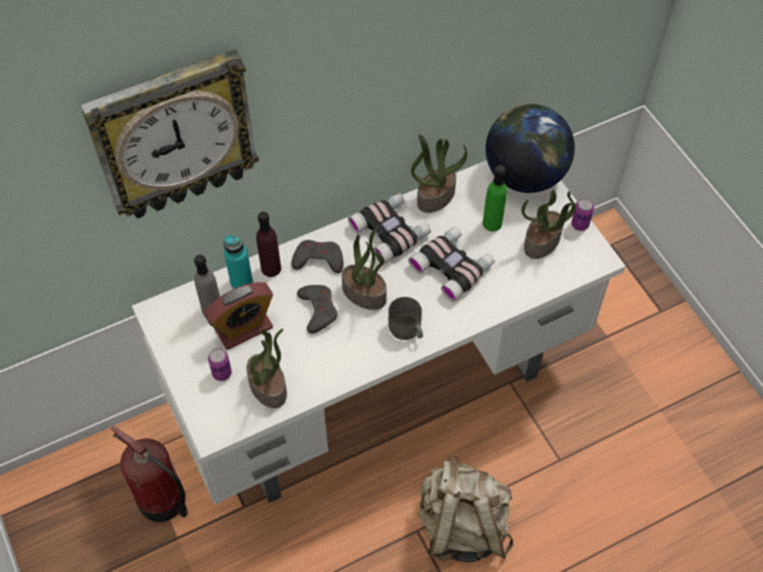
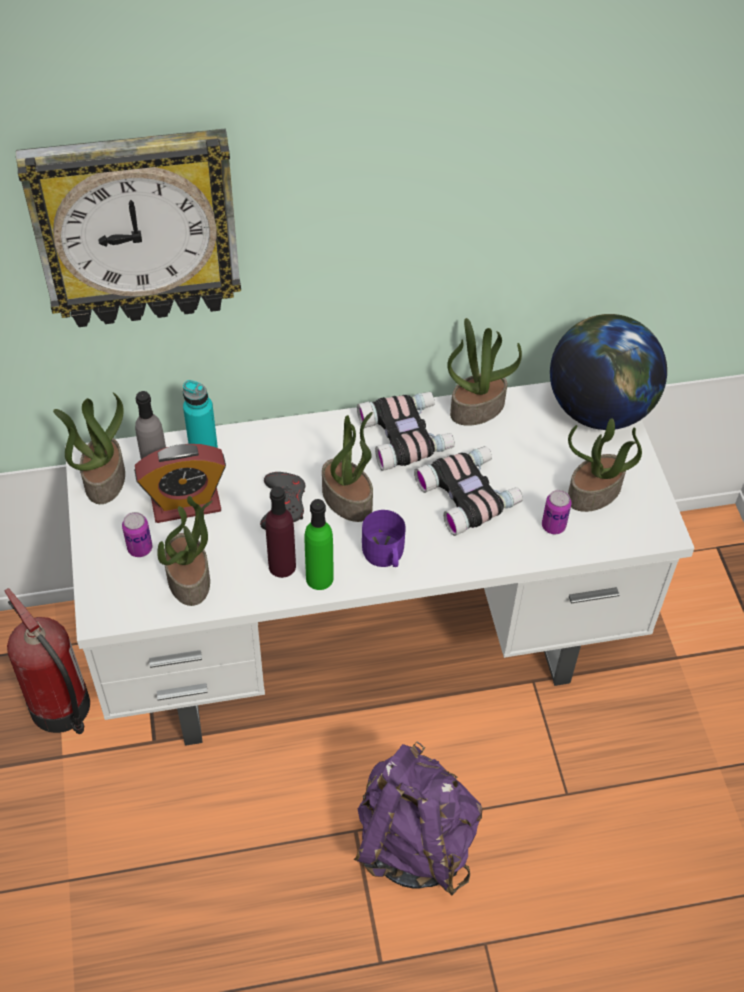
camera: 15 degrees right, 5 degrees down
(172, 324) = (104, 478): none -> potted plant
(271, 268) = (245, 443): purple bottle -> purple bottle (282, 566)
(318, 259) = (305, 447): grey game controller -> none
(407, 330) = (384, 556): grey mug -> purple mug
(462, 526) = (414, 841): beige backpack -> purple backpack
(492, 223) = (537, 456): green bottle -> green bottle (319, 578)
(580, 224) = (650, 483): can -> can (553, 526)

